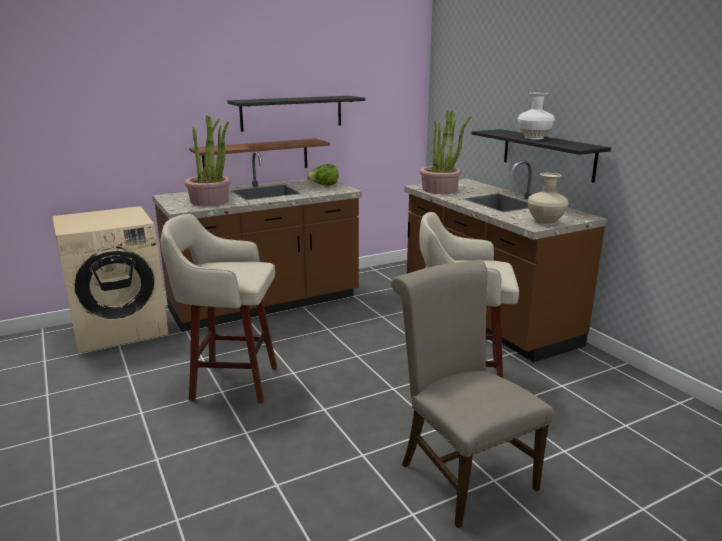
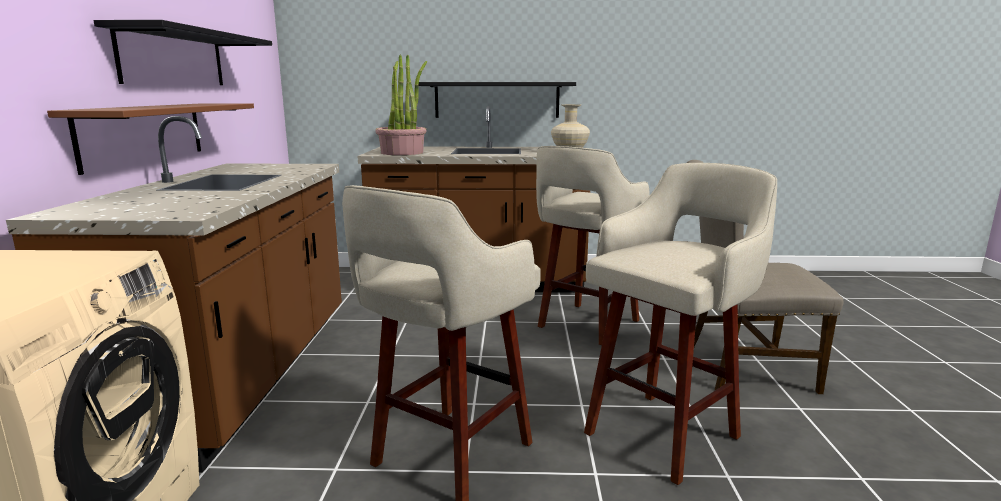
camera: 60 degrees left, 5 degrees down
(210, 201) = (186, 200): potted plant -> none
(314, 450) = (666, 433): none -> beige stool
(323, 185) = (270, 167): lettuce -> none
(533, 138) = (495, 81): white vase -> none

